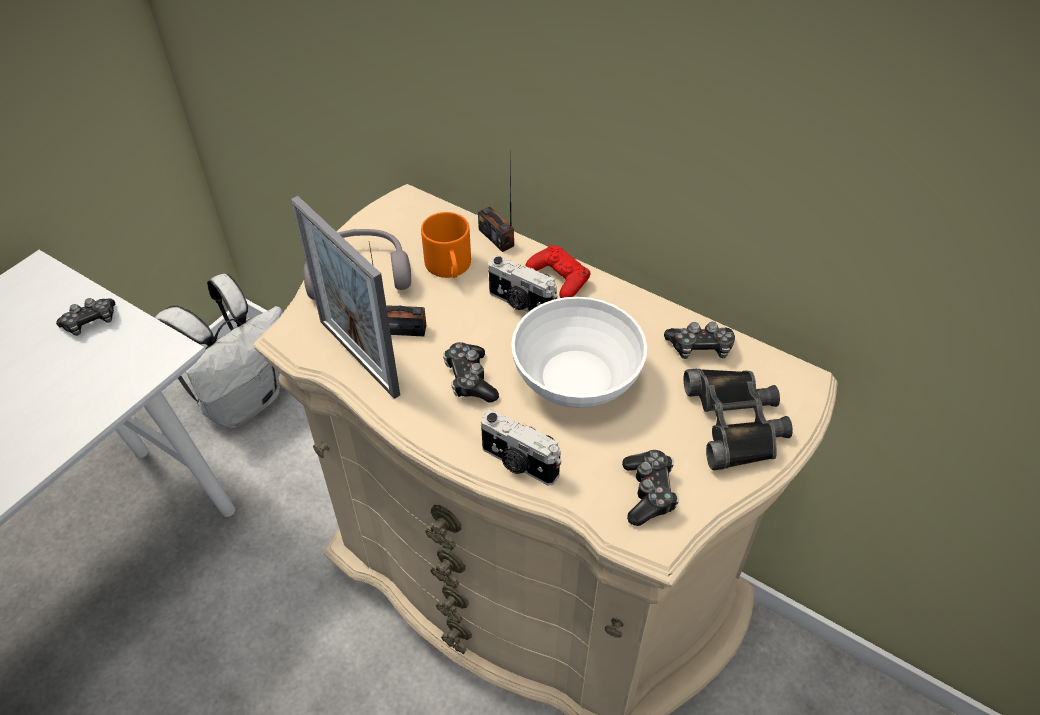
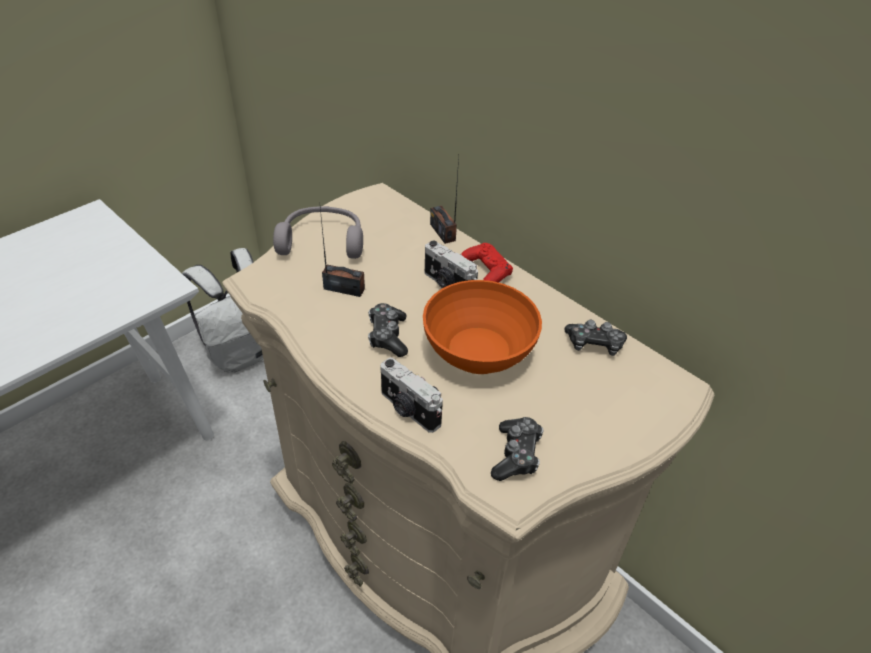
camera: 10 degrees right, 5 degrees down
(91, 322) = (119, 256): game controller -> none
(358, 357) = (301, 304): picture frame -> none
(450, 267) = (398, 248): orange mug -> none
(575, 378) = (477, 350): white bowl -> orange bowl
(736, 422) = (611, 411): black binoculars -> none

